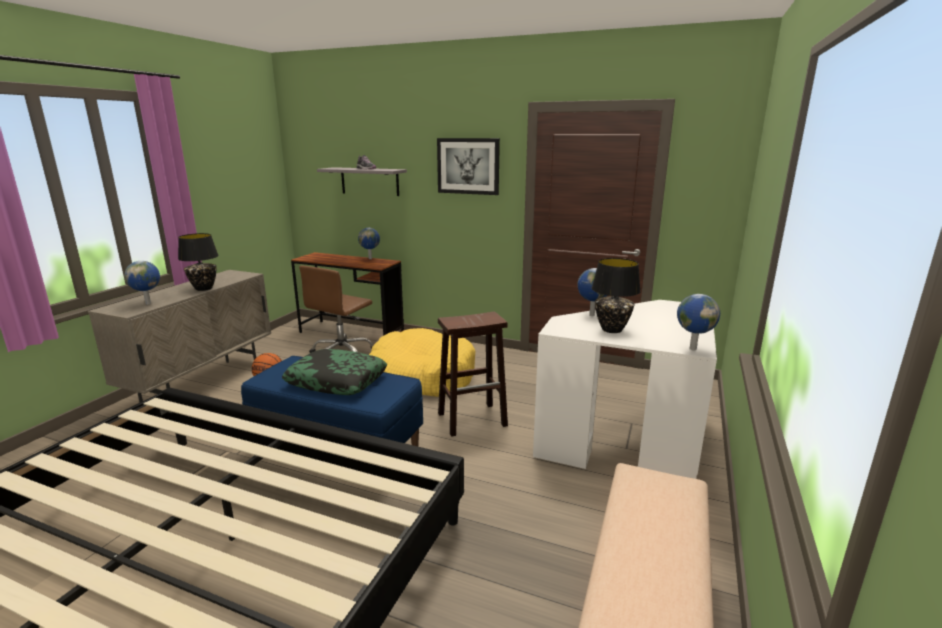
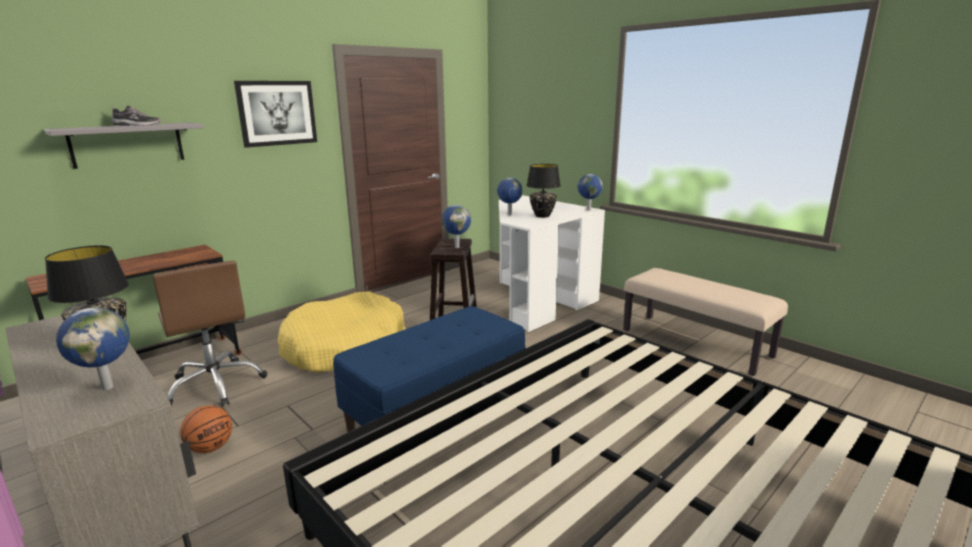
camera: 65 degrees left, 0 degrees up
(336, 381) = (436, 337): pillow -> none
(370, 258) = (158, 254): globe -> globe (457, 247)

